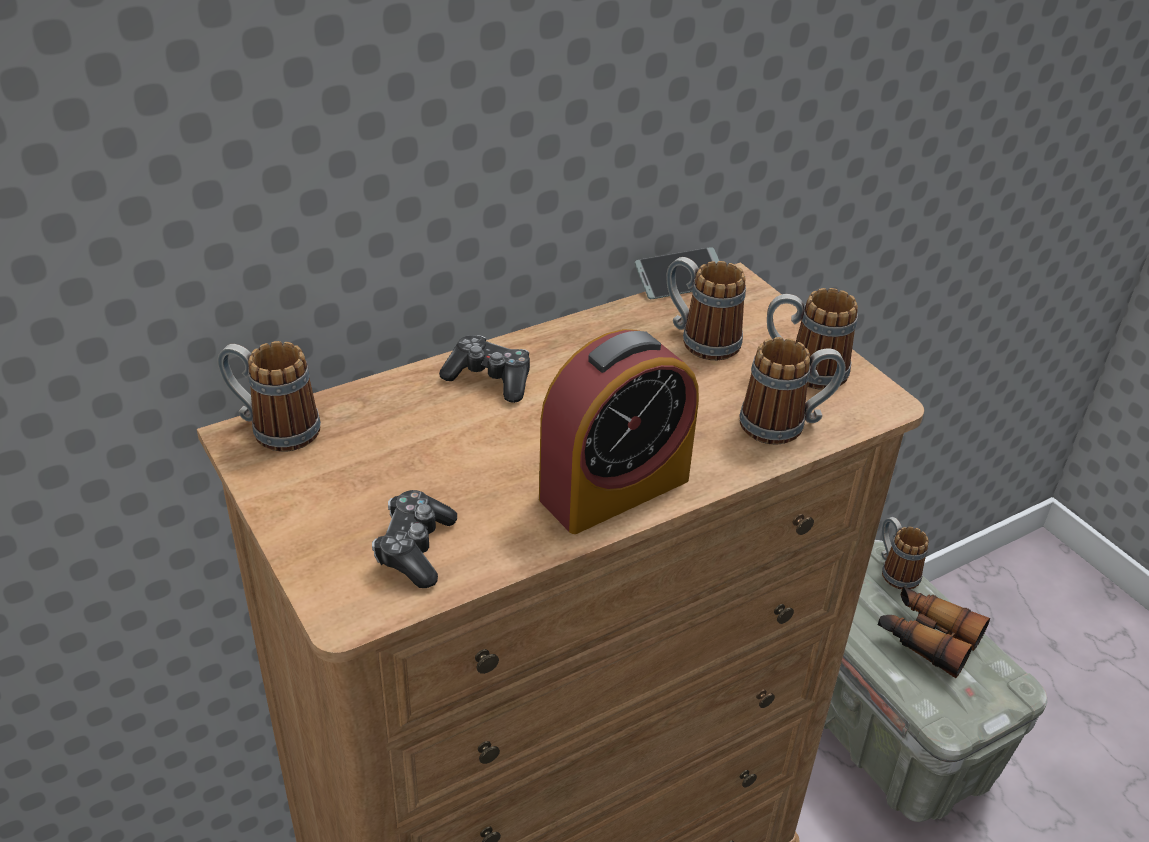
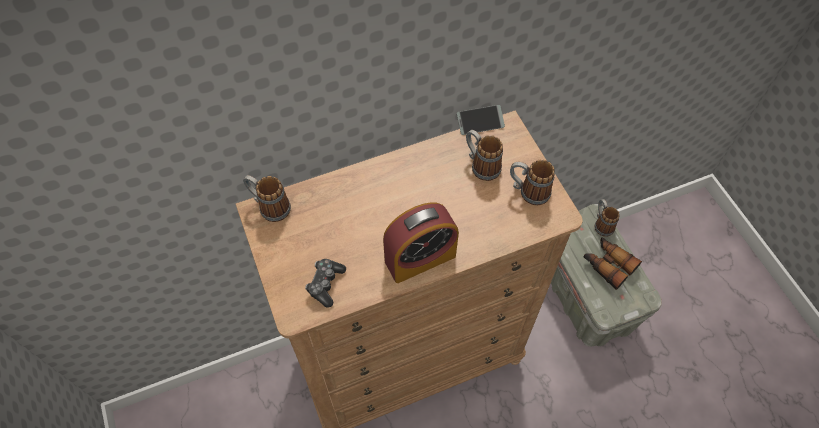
camera: 10 degrees right, 20 degrees up
(490, 379) = (373, 183): game controller -> none
(785, 425) = (510, 226): mug -> none

